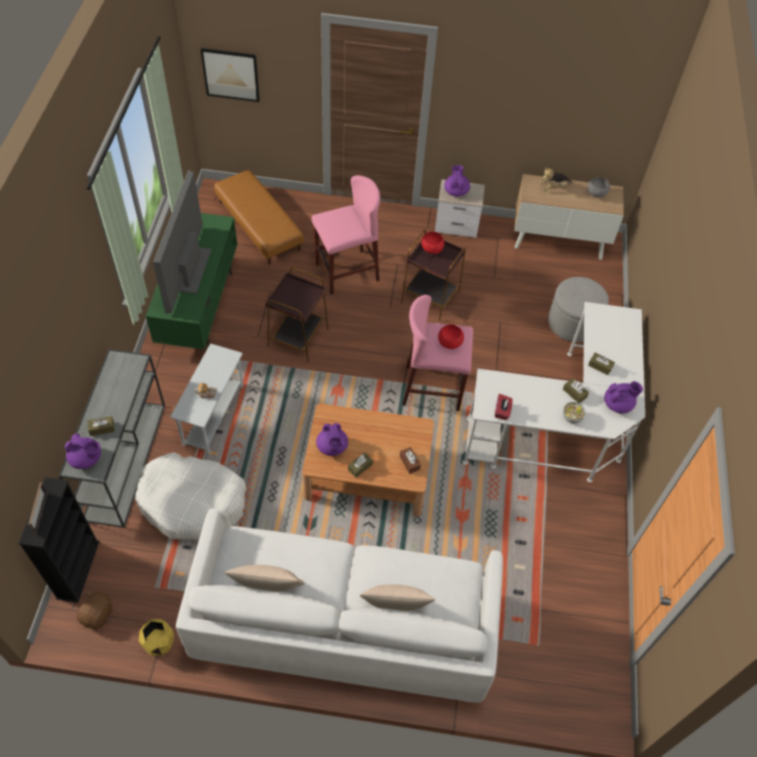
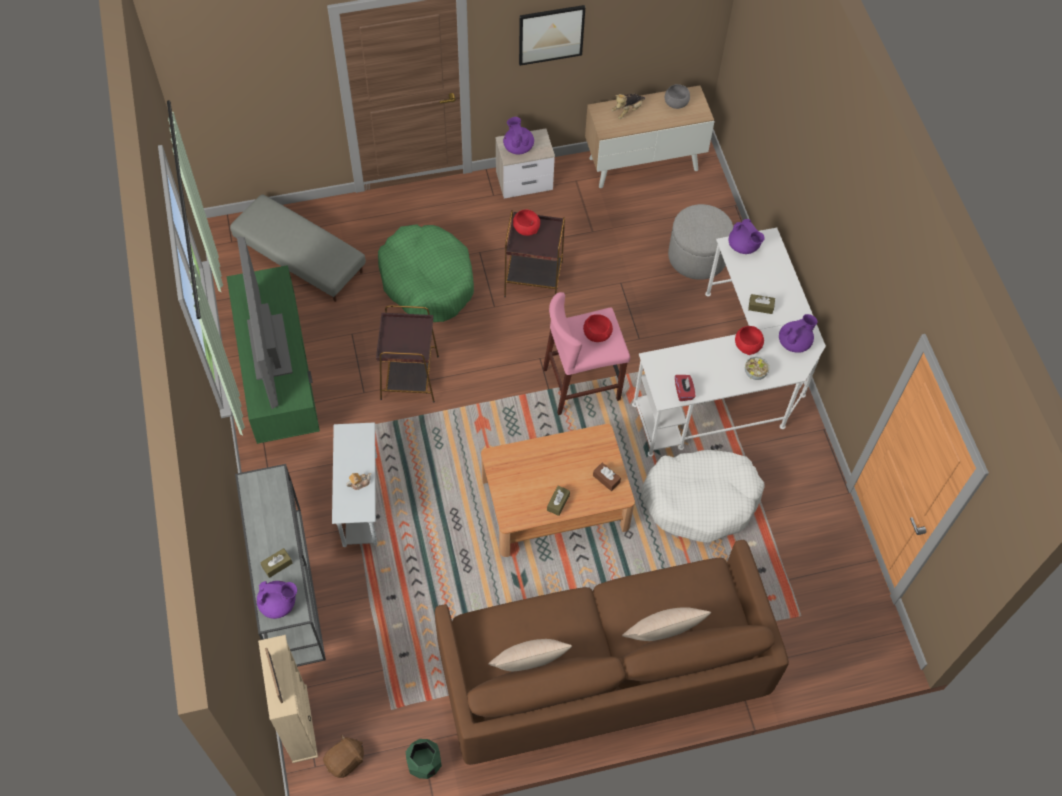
camera: 20 degrees left, 5 degrees up
(78, 569) = (299, 723): black bookcase -> beige bookcase
(98, 614) = (345, 761): brown plush toy -> brown plush toy turned 45 degrees clockwise
(158, 642) = (424, 763): yellow planter -> green planter
(192, 502) = (385, 605): white dog bed -> white dog bed (701, 500)
(231, 74) = (225, 98): picture -> picture (551, 34)
(260, 225) = (301, 257): brown ottoman -> grey ottoman
(332, 447) = (519, 492): purple teapot -> purple teapot (743, 246)
(343, 625) = (602, 671): white sofa -> brown sofa
(346, 272) = (427, 281): pink stool -> green dog bed
(574, 393) = (747, 346): brown tissue box -> red bowl

